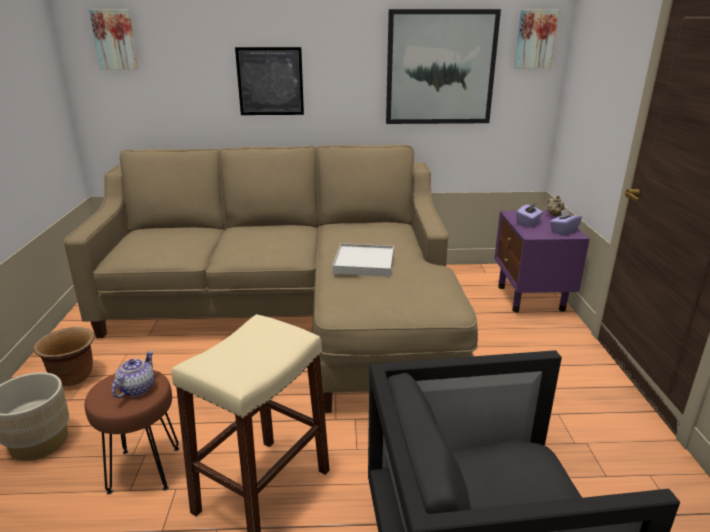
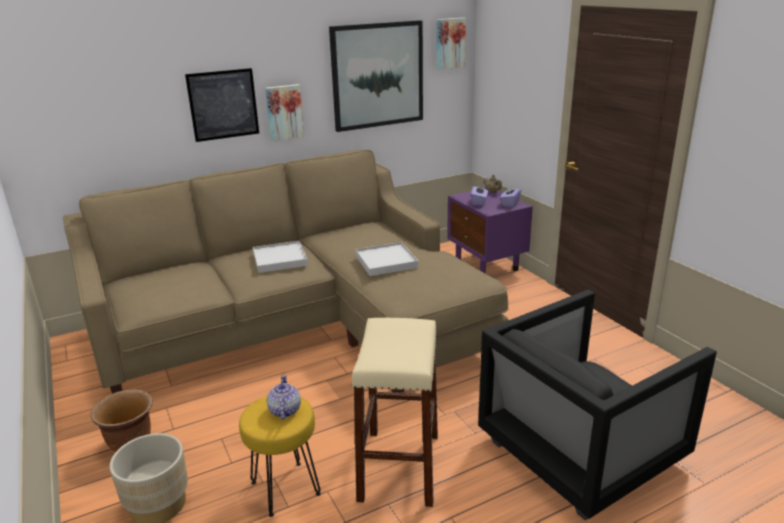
camera: 25 degrees left, 0 degrees up
(115, 39) = (48, 78): picture -> picture (284, 112)
(144, 469) = (284, 488): brown stool -> yellow stool
(274, 239) = (279, 259): none -> white tray

